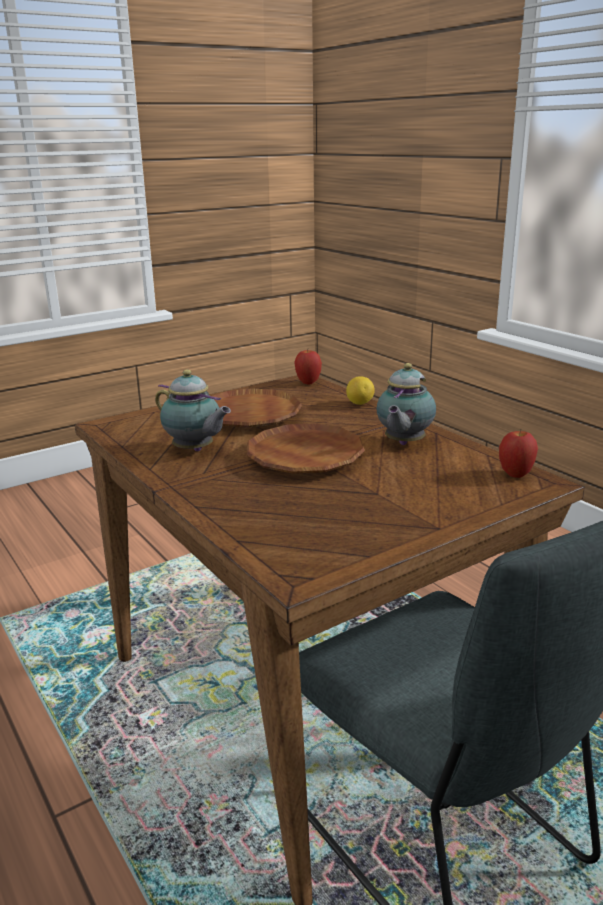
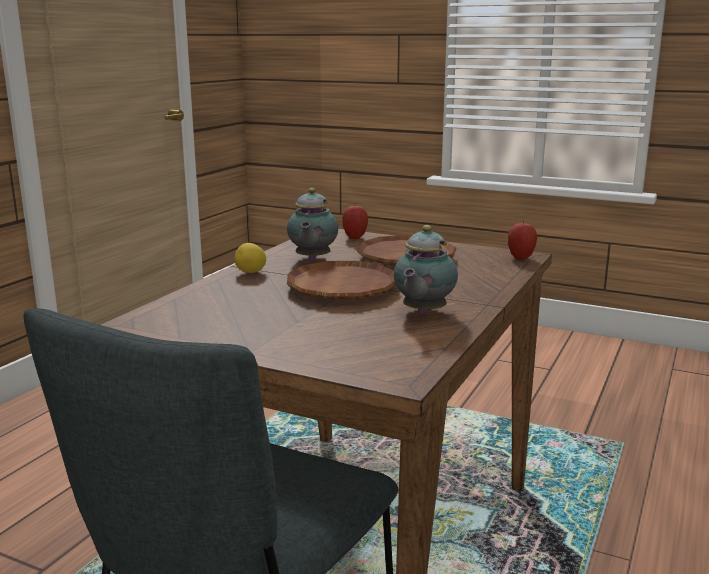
camera: 60 degrees right, 5 degrees down
(359, 404) = (498, 282): lemon -> lemon (251, 272)
(403, 443) = (422, 312): teapot -> teapot turned 60 degrees counterclockwise
(515, 474) = (407, 365): apple -> apple (355, 238)

